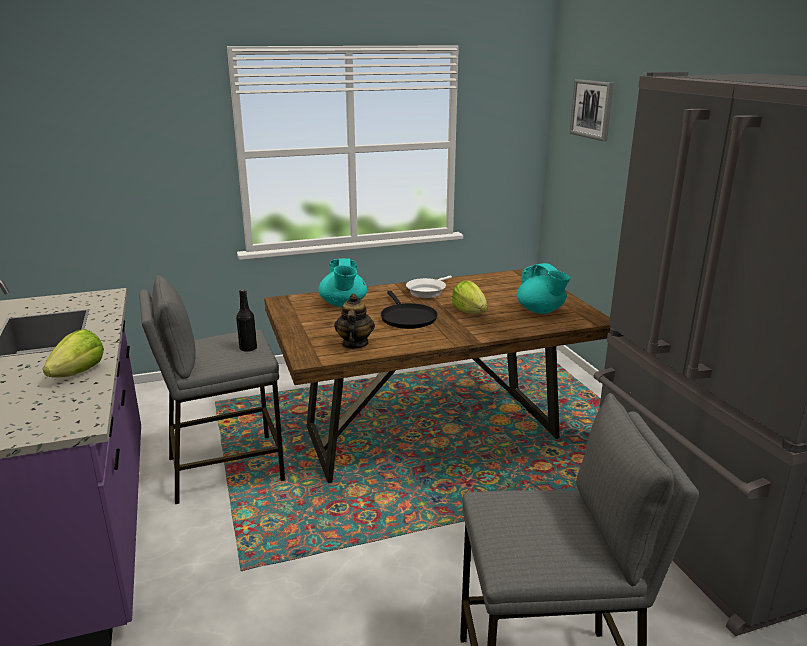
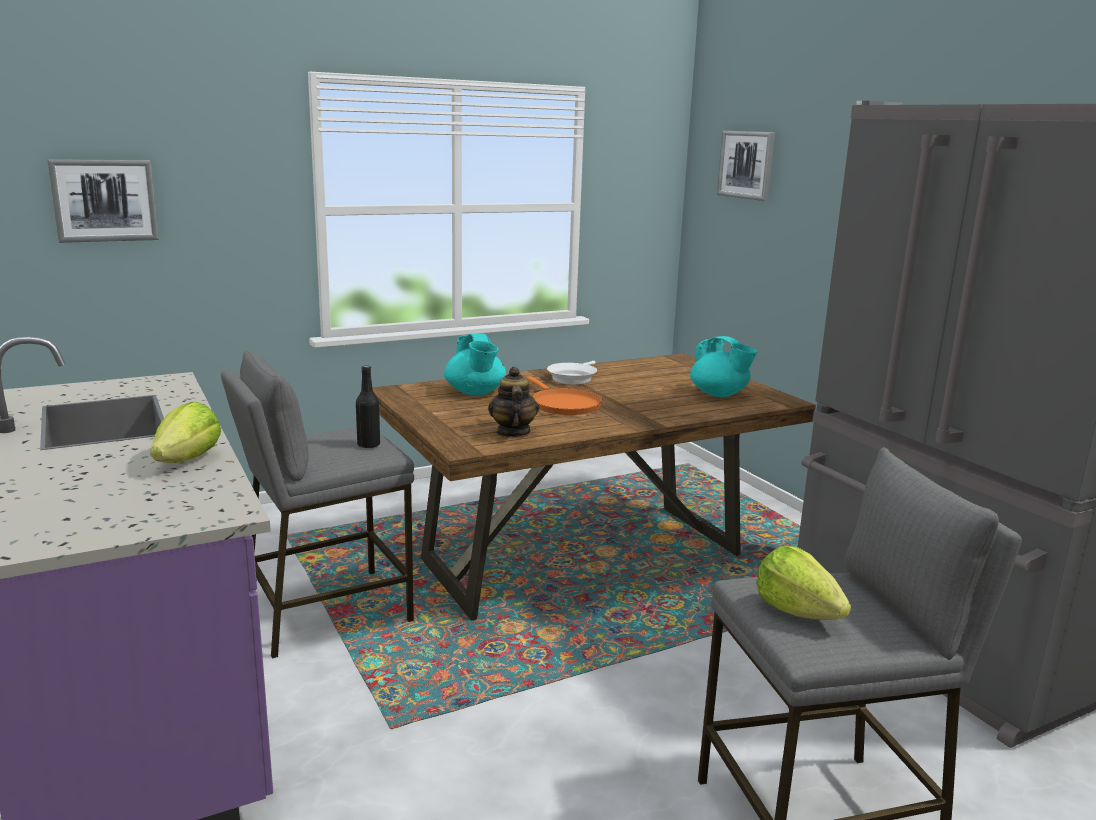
camera: 10 degrees left, 5 degrees down
(77, 153) = (104, 200): none -> picture
(407, 318) = (563, 405): black frying pan -> orange frying pan
(470, 312) = (636, 397): lettuce -> lettuce (797, 611)

